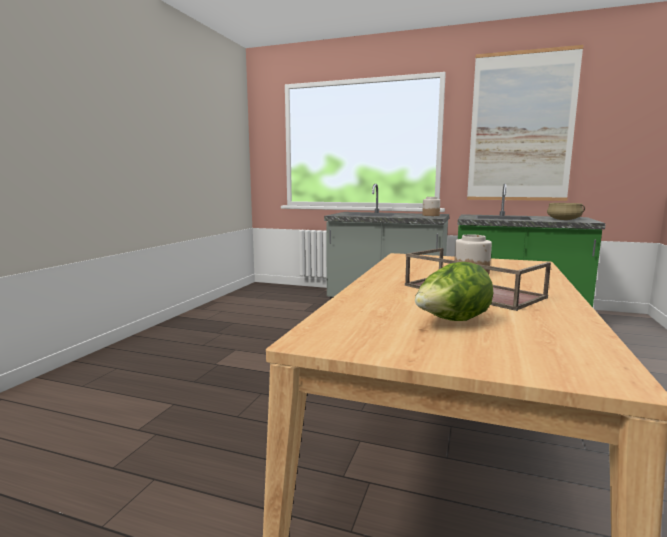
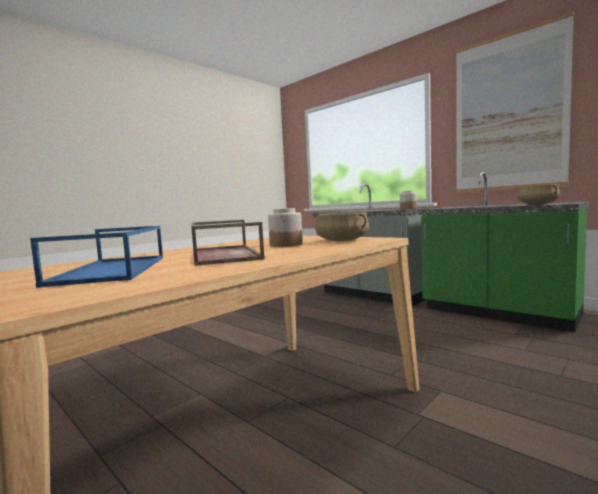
camera: 25 degrees right, 5 degrees down
(451, 322) = (114, 270): lettuce -> blue tray
(507, 266) = (341, 241): none -> beige cooking pot

